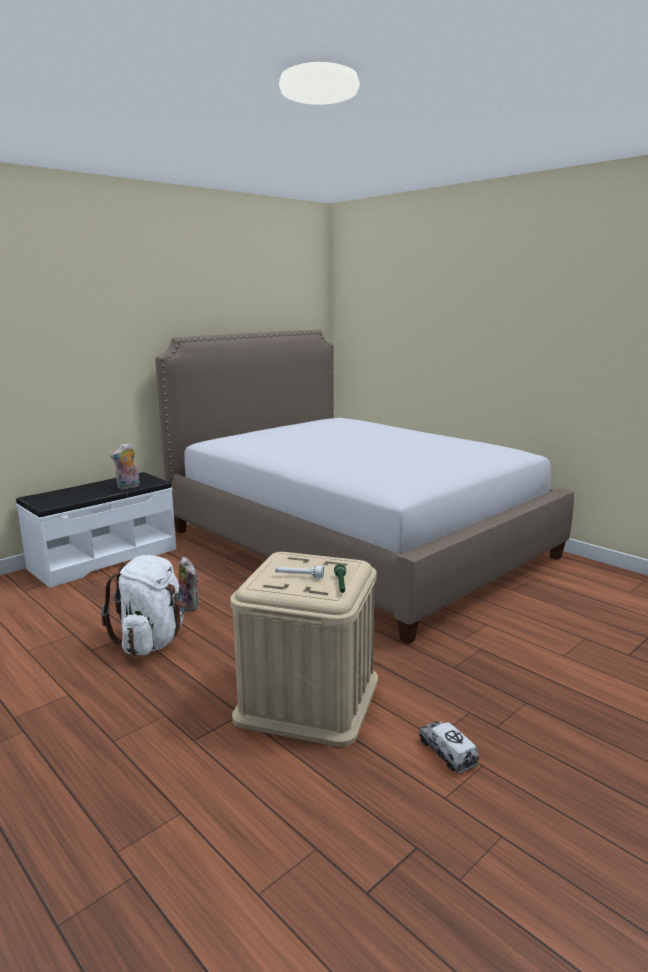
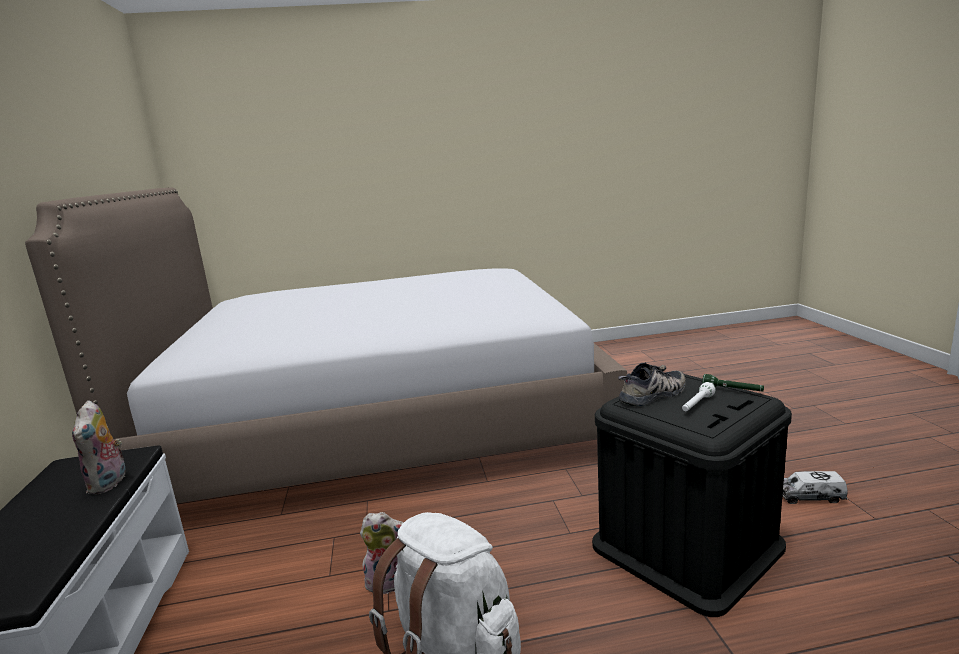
camera: 55 degrees left, 0 degrees up
(306, 561) = (654, 395): none -> shoe
(308, 698) = (686, 545): beige storage box -> black storage box

